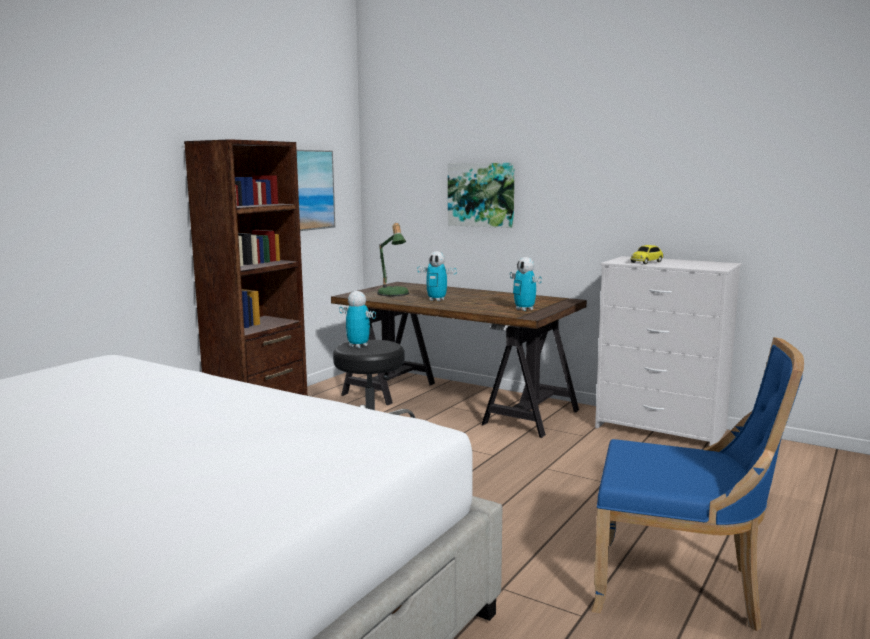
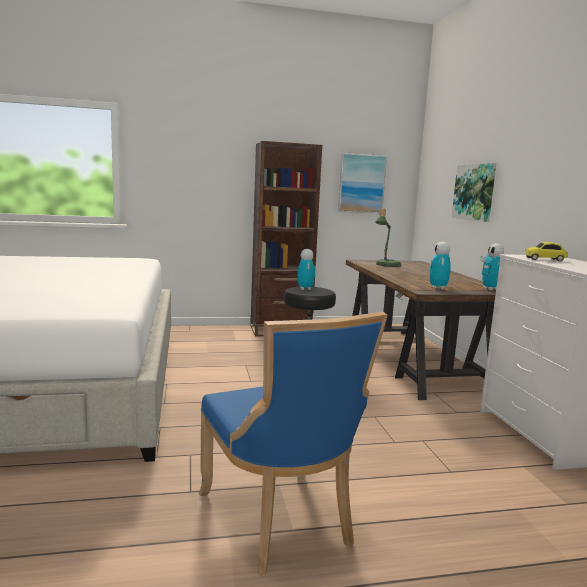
camera: 45 degrees right, 0 degrees up
(437, 300) = (400, 272): toy robot -> toy robot (490, 289)

